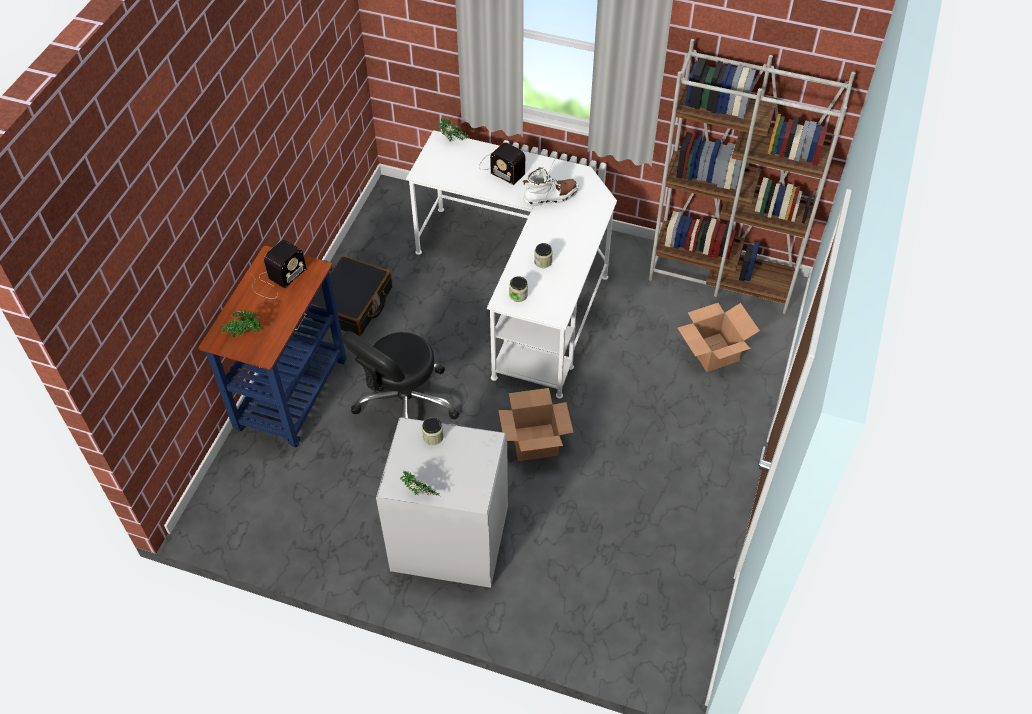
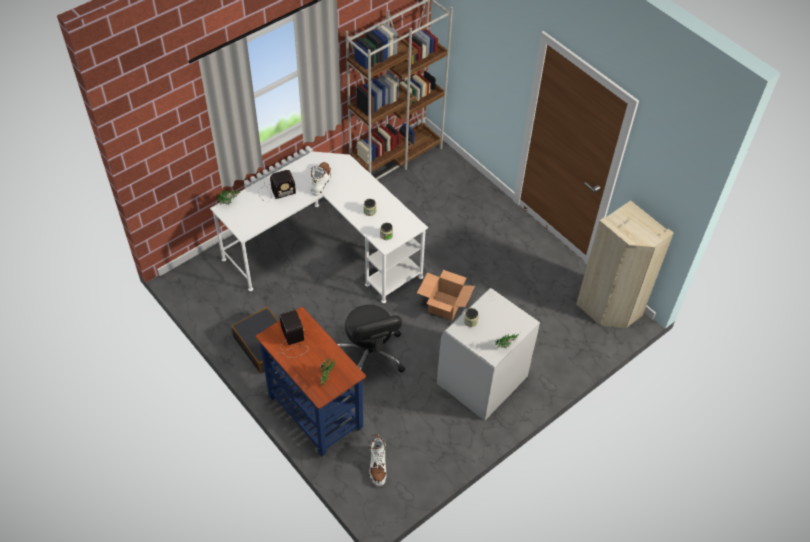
camera: 60 degrees left, 0 degrees up
(257, 491) = (377, 466): none -> white boot
(679, 637) = (609, 308): none -> beige cabinet
(714, 353) = (444, 192): cardboard box -> none

